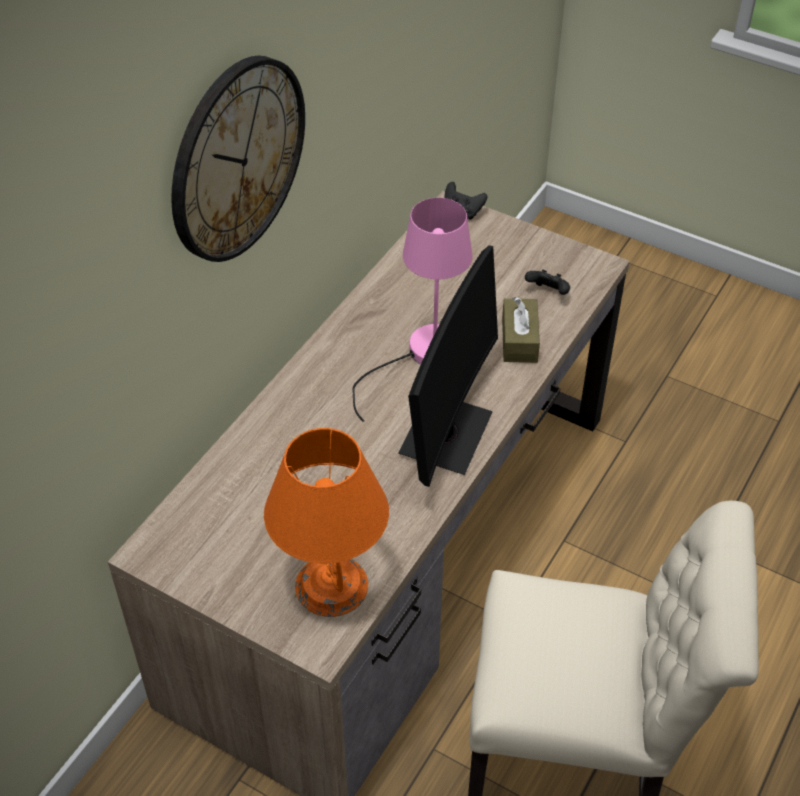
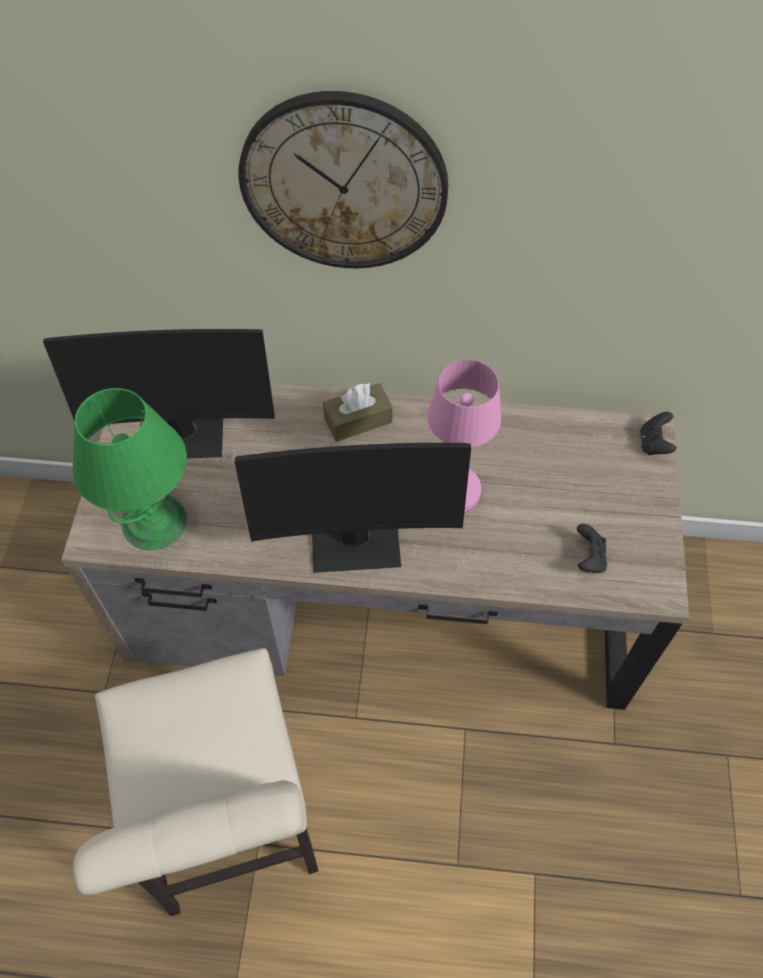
camera: 65 degrees right, 10 degrees up
(234, 529) = (183, 433): none -> monitor
(330, 585) = (154, 521): orange table lamp -> green table lamp
(519, 340) = (508, 556): brown tissue box -> brown tissue box (358, 420)

